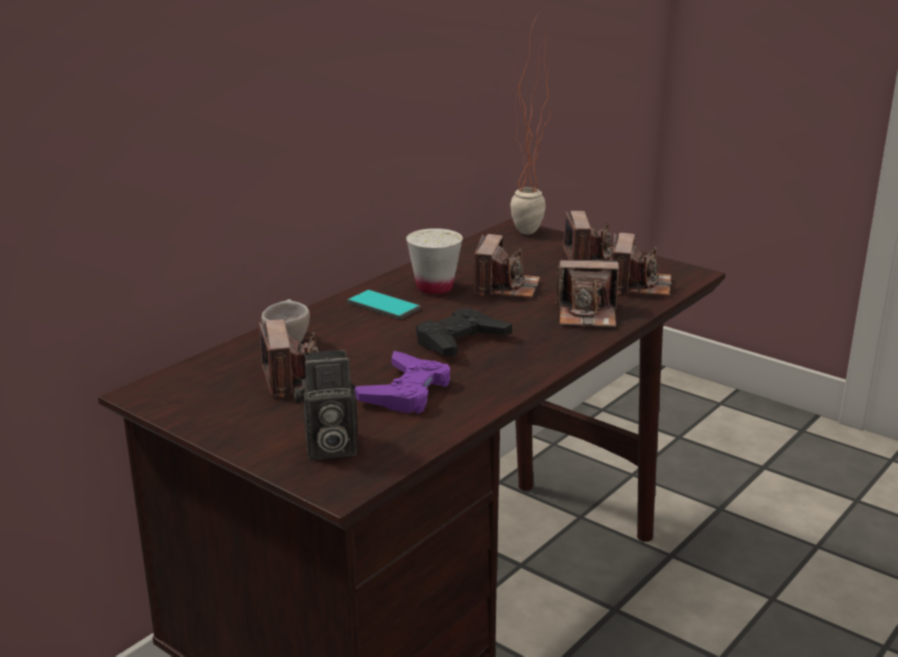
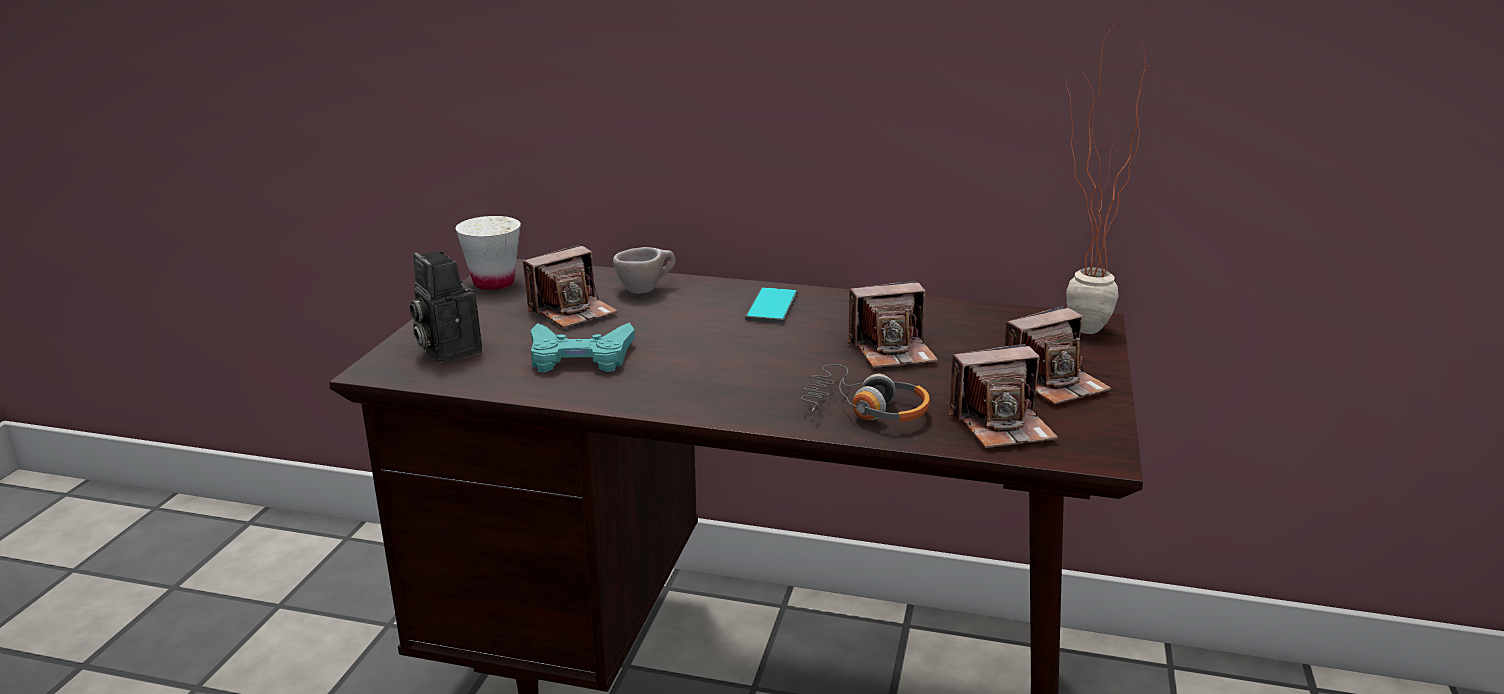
camera: 65 degrees right, 0 degrees up
(406, 392) = (580, 357): purple game controller -> turquoise game controller
(434, 288) = (845, 318): white cup -> white cup (494, 283)
(460, 341) = (720, 357): black game controller -> none
(587, 315) = (865, 409): camera -> headphones

